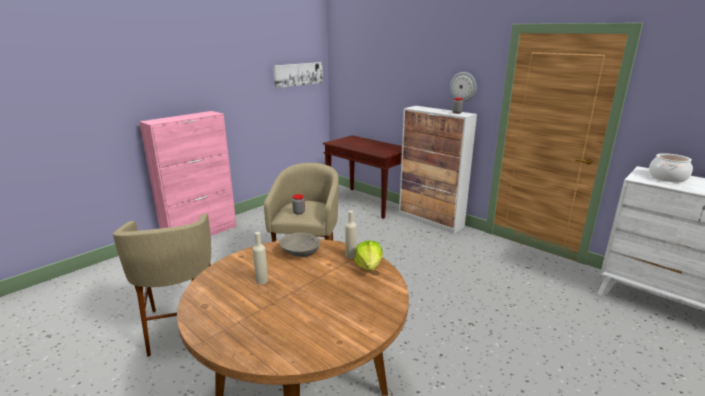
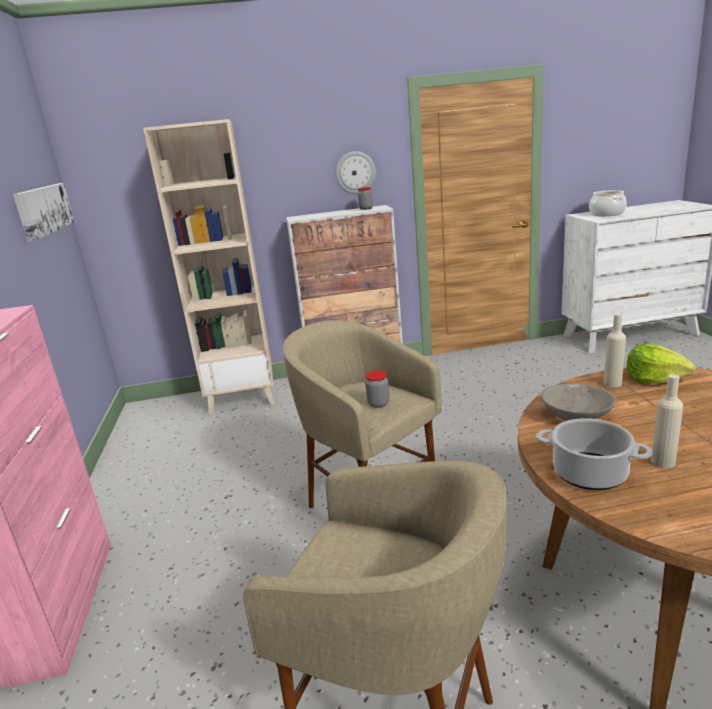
camera: 50 degrees left, 0 degrees up
(238, 264) = (588, 474): none -> cooking pot
(367, 203) = (243, 397): brown console table -> beige bookcase

